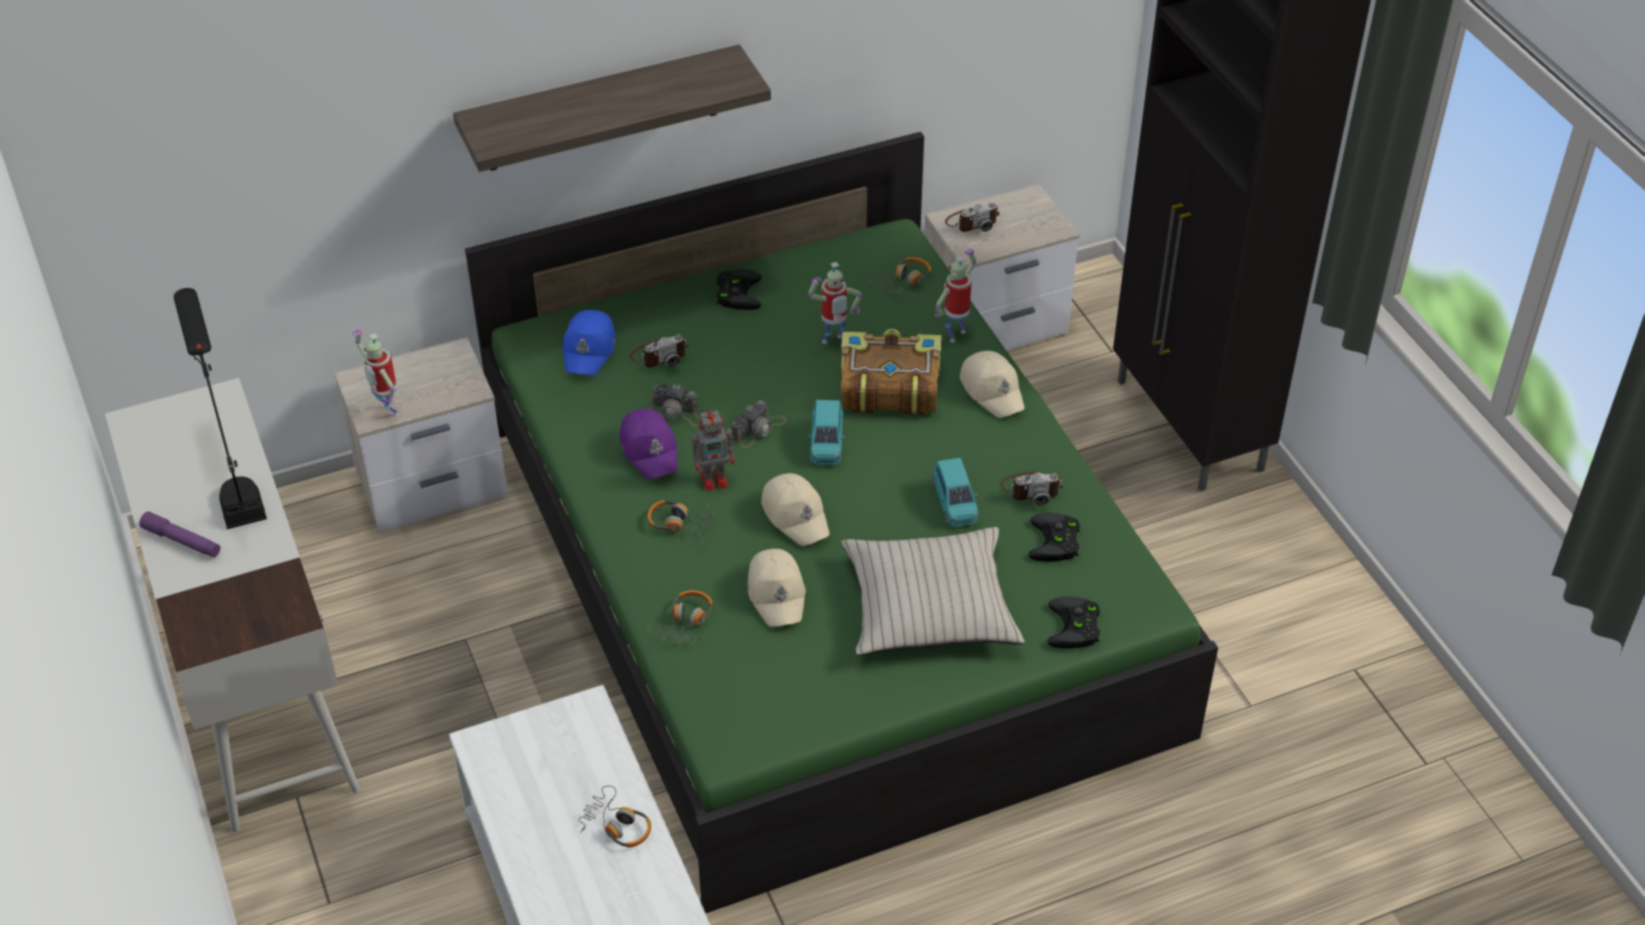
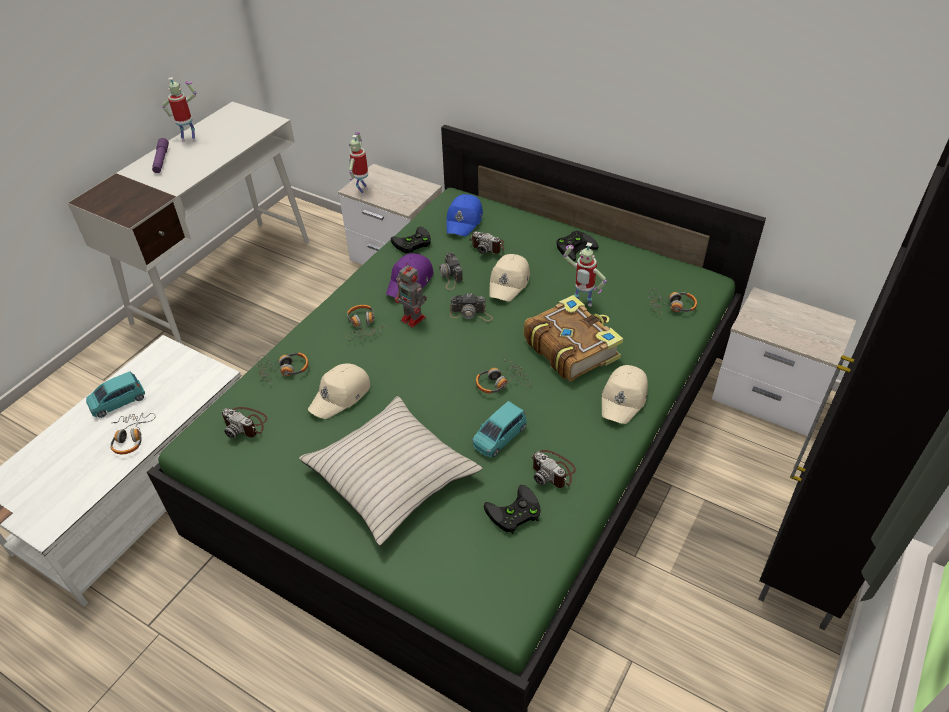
camera: 55 degrees right, 0 degrees up
(234, 477) = (218, 151): black table lamp -> none
(590, 349) = (464, 221): blue cap -> blue cap turned 45 degrees counterclockwise
(601, 109) = (540, 70): shelf -> none
(796, 515) = (415, 368): beige cap -> beige cap (509, 283)
(826, 443) = (490, 348): turquoise toy car -> turquoise toy car (118, 402)
(883, 462) = (501, 382): none -> headphones
(955, 334) = (655, 353): toy robot -> toy robot (190, 139)
(972, 222) = (776, 310): camera -> camera (246, 424)
(1076, 628) = (437, 573): black game controller -> black game controller (412, 244)

